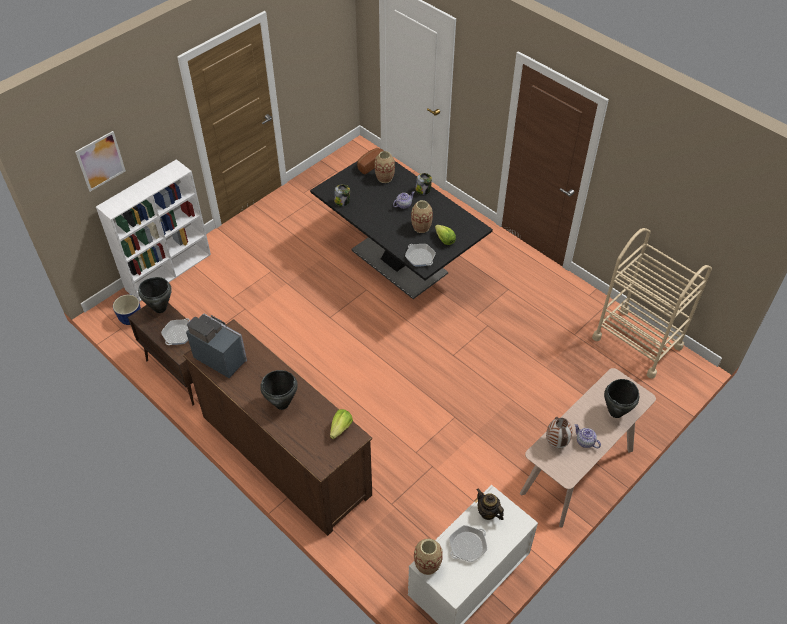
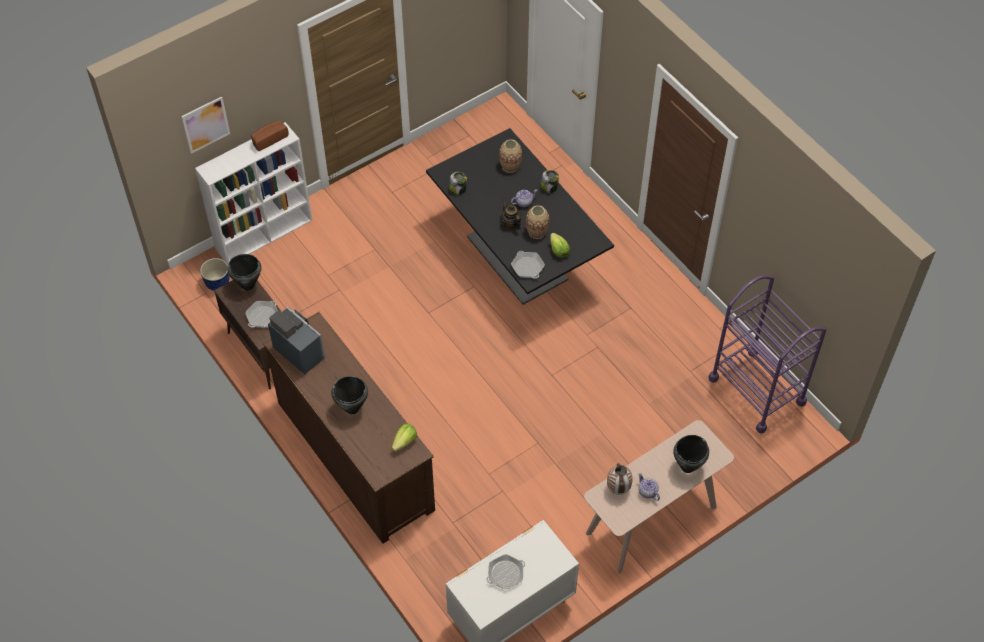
camera: 10 degrees right, 5 degrees up
(370, 165) = (497, 147): bread -> bread (269, 139)
(427, 564) = (463, 585): vase -> none
(488, 512) = (533, 546): teapot -> teapot (511, 224)
(637, 342) = (757, 390): beige cart -> purple cart

